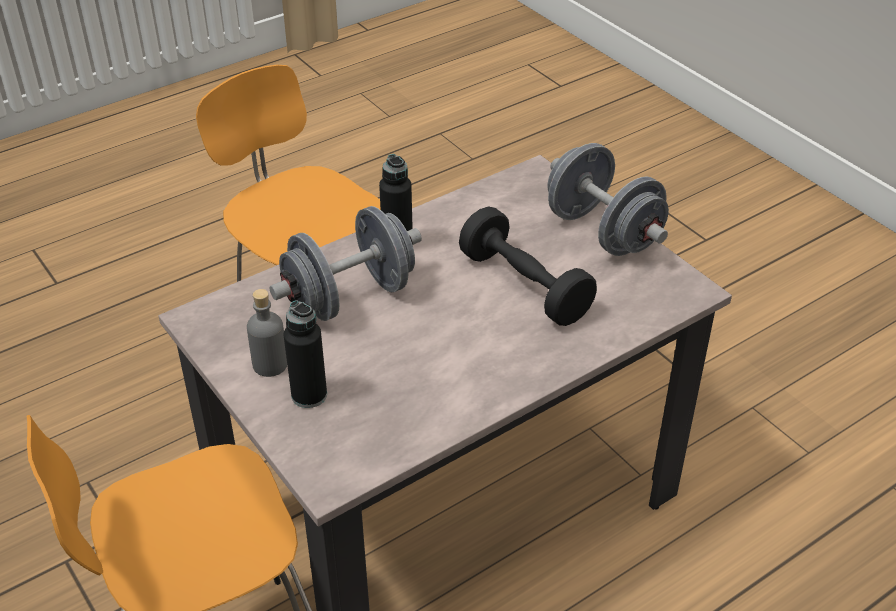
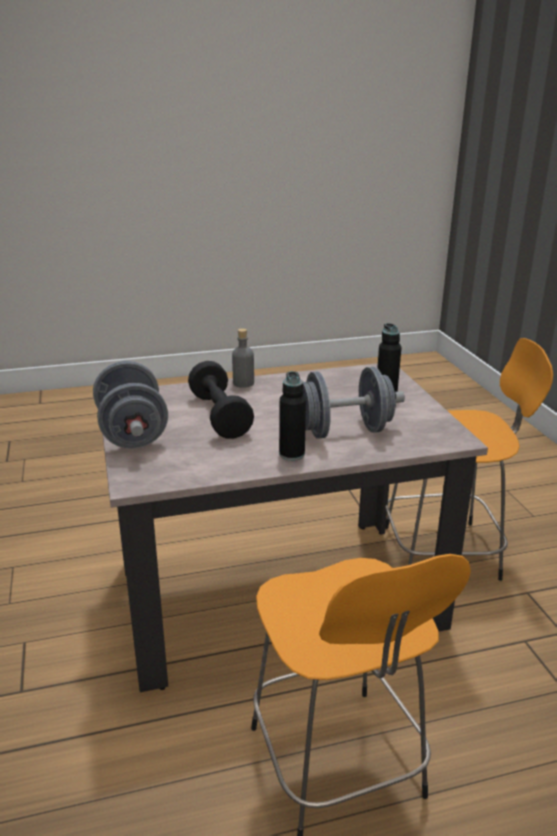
camera: 160 degrees left, 15 degrees down
(270, 364) = (407, 410): grey bottle -> grey bottle (243, 383)

